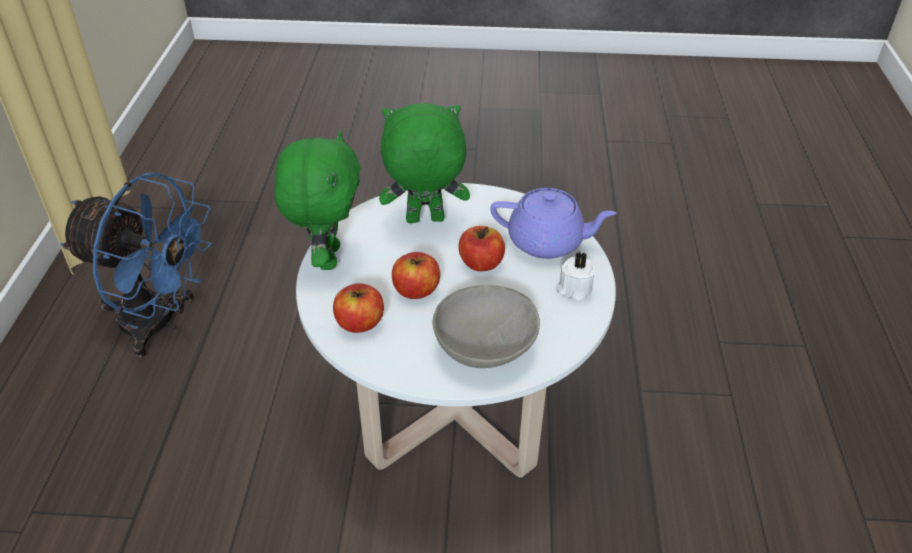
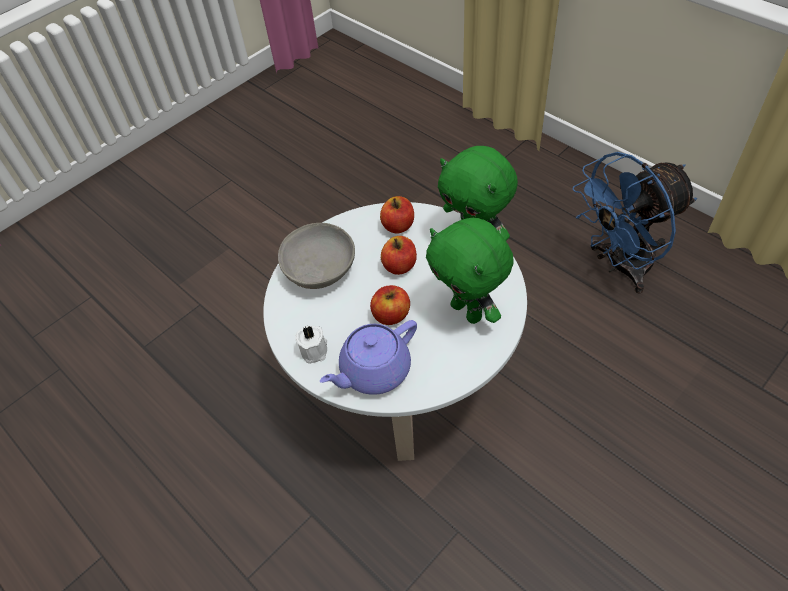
camera: 135 degrees right, 10 degrees up
(424, 221) = (468, 311): green plush toy -> green plush toy turned 105 degrees clockwise

